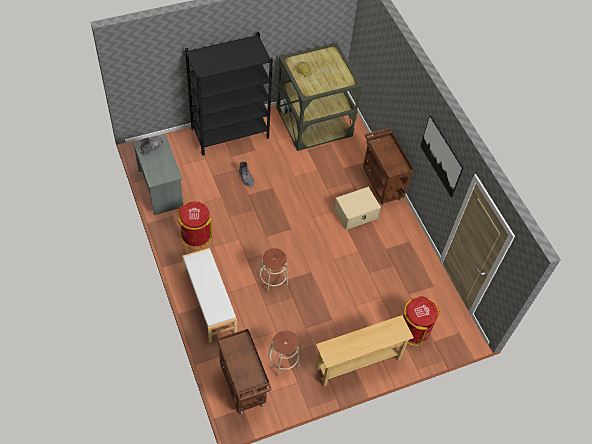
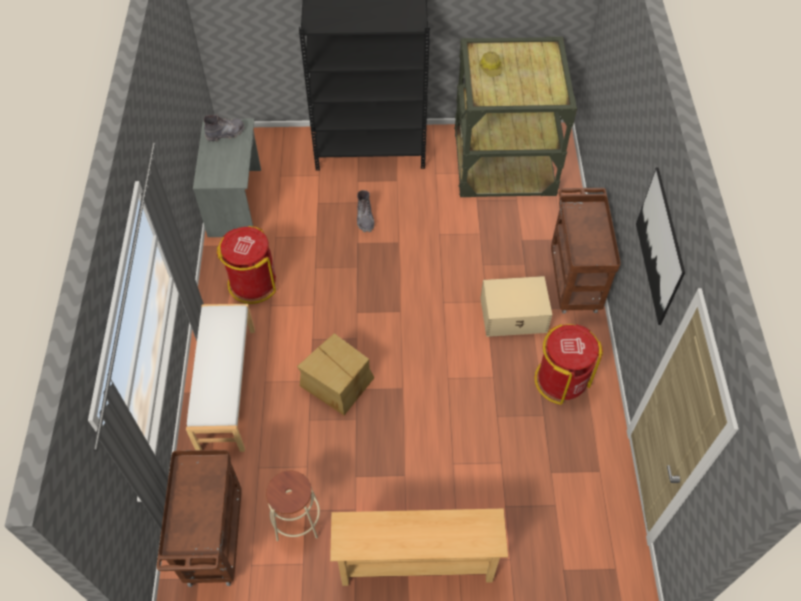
camera: 25 degrees right, 0 degrees up
(273, 280) = (338, 382): beige stool -> cardboard box
(414, 330) = (535, 537): red trash can -> red trash can (561, 380)

